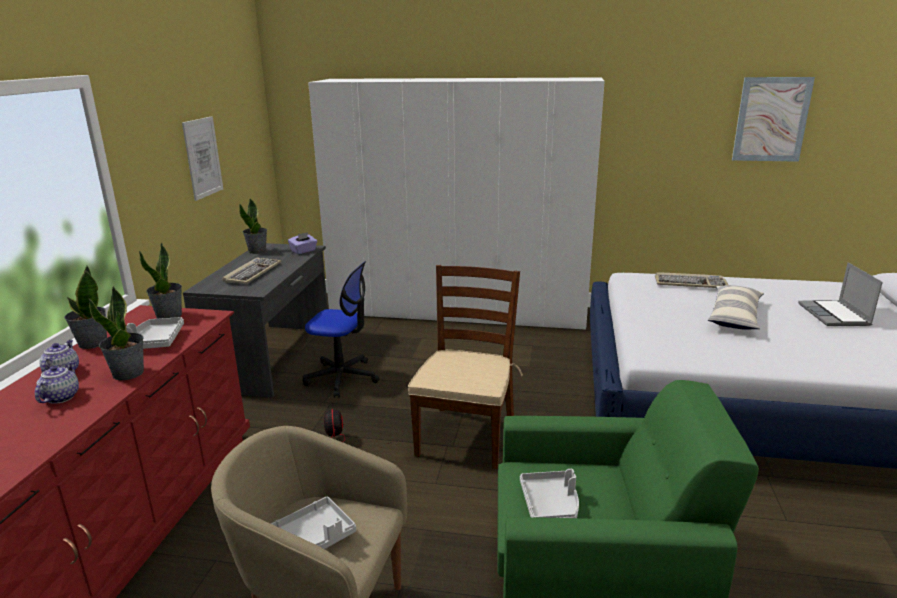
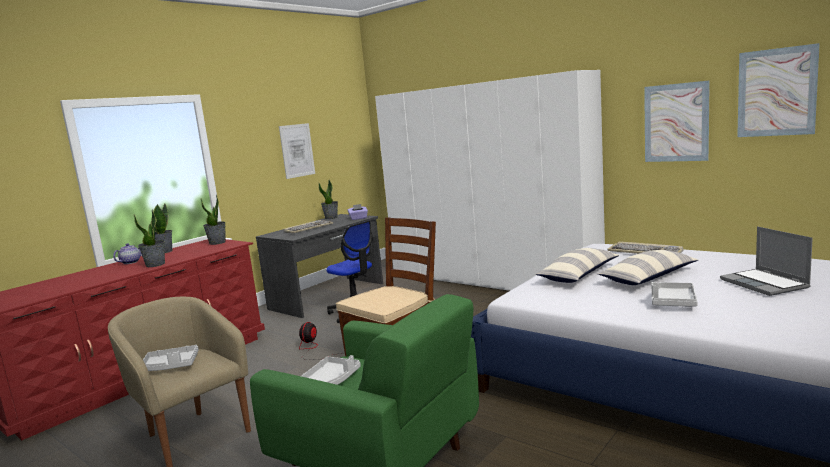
camera: 30 degrees right, 10 degrees down
(61, 397) = (113, 271): teapot -> none
(156, 341) = (191, 253): grey tray -> grey tray (673, 302)
(668, 319) = (578, 275): none -> pillow
(674, 142) = (676, 122): none -> picture
(835, 315) = (765, 284): laptop -> laptop turned 45 degrees counterclockwise

